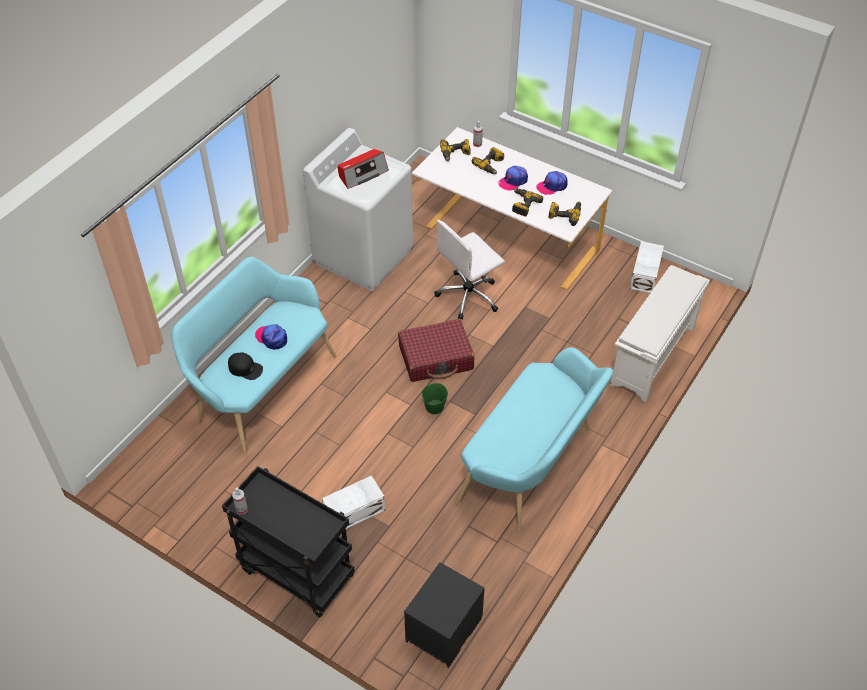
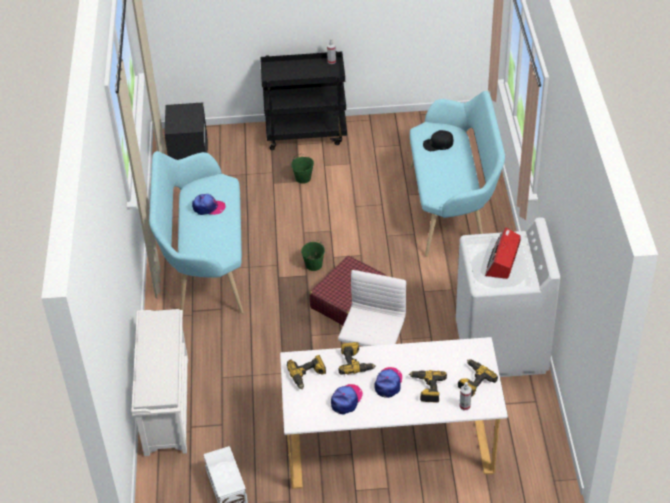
camera: 145 degrees right, 5 degrees down
(272, 338) = (445, 169): cap -> cap (208, 207)
(355, 512) = (303, 178): white storage box -> green bucket

